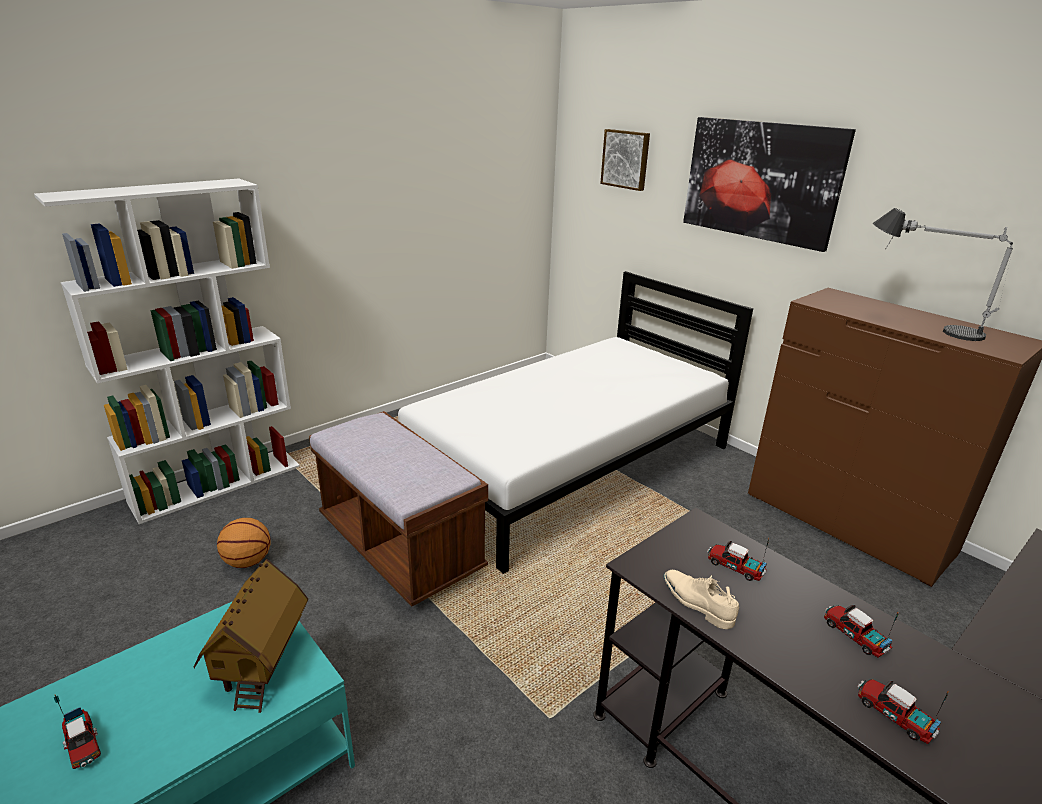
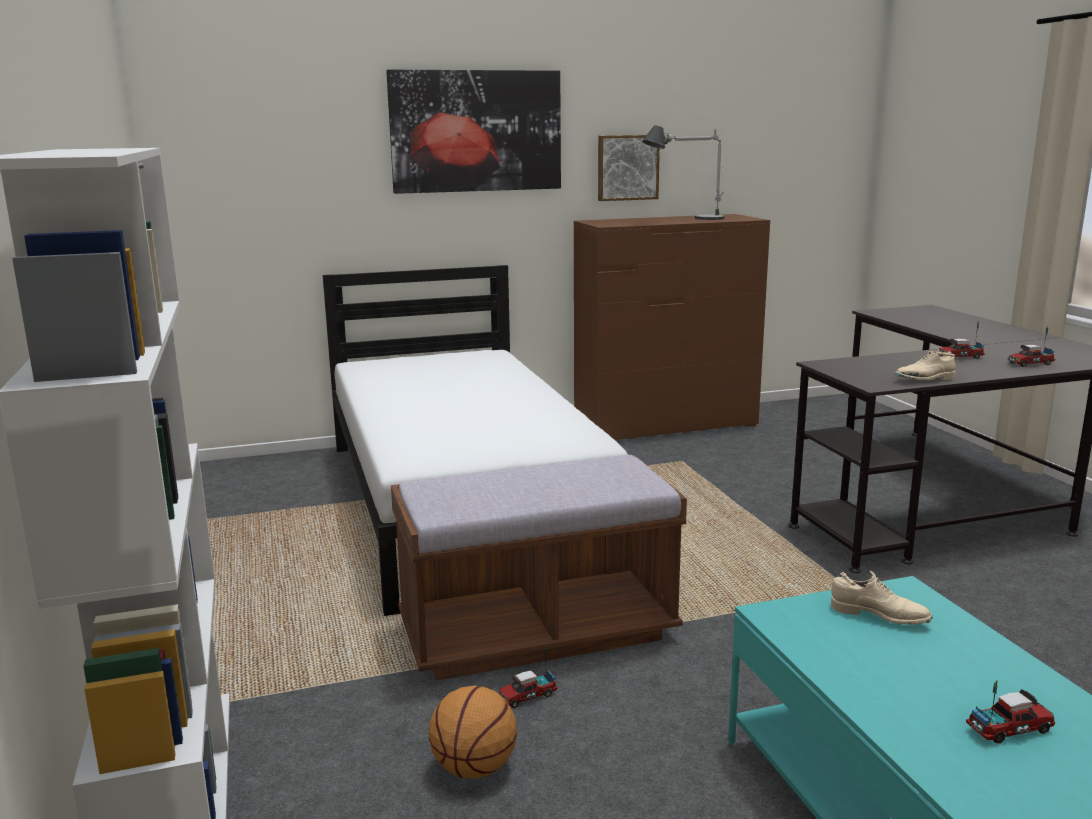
camera: 65 degrees left, 10 degrees down
(261, 661) = (879, 616): toy house -> beige shoe
(626, 159) = (281, 131): picture -> picture (627, 167)
(734, 567) = (882, 366): toy truck -> toy truck (526, 697)

